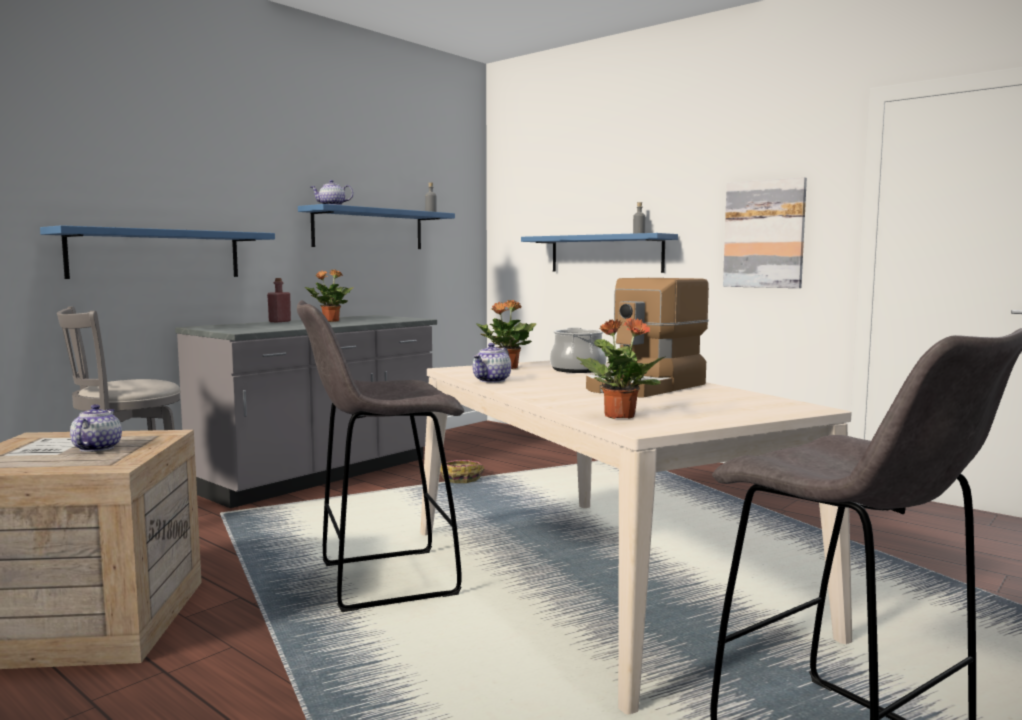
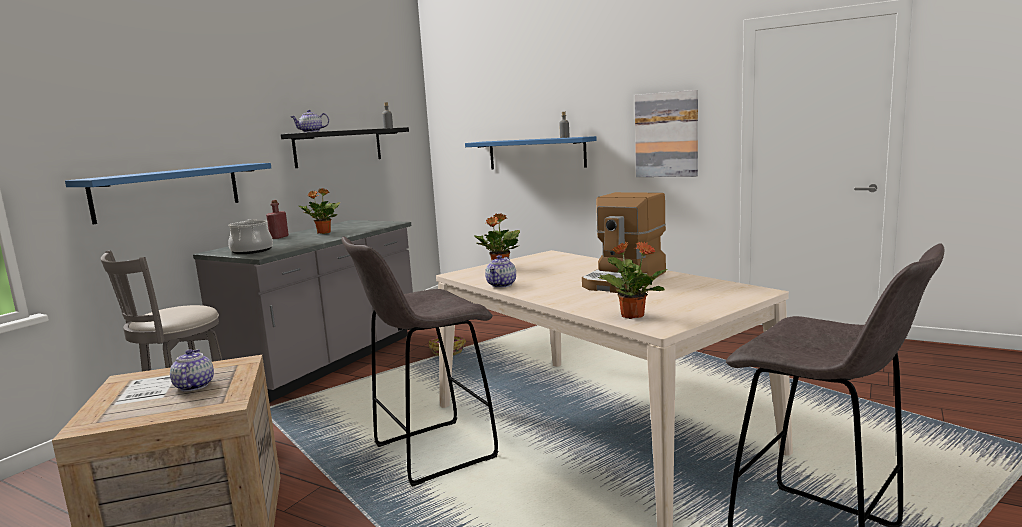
camera: 10 degrees left, 5 degrees up
(369, 229) = (339, 147): blue shelf -> black shelf
(578, 370) = (557, 265): cooking pot -> cooking pot (252, 251)

